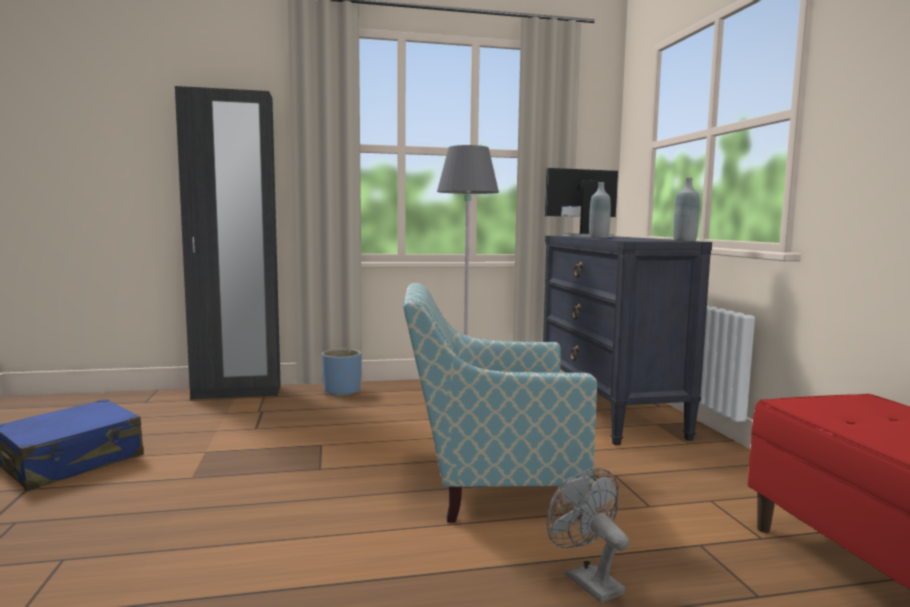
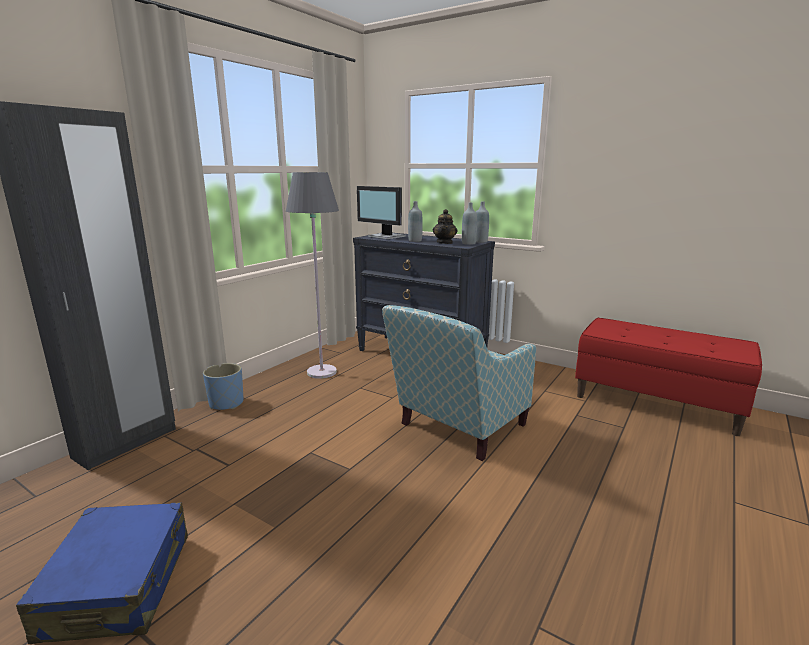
camera: 45 degrees left, 10 degrees up
(585, 236) = (386, 236): monitor -> monitor turned 75 degrees counterclockwise
(587, 580) = (577, 454): grey fan -> none
(626, 239) = (445, 242): none -> teapot
(655, 240) = (468, 243): none -> grey bottle

